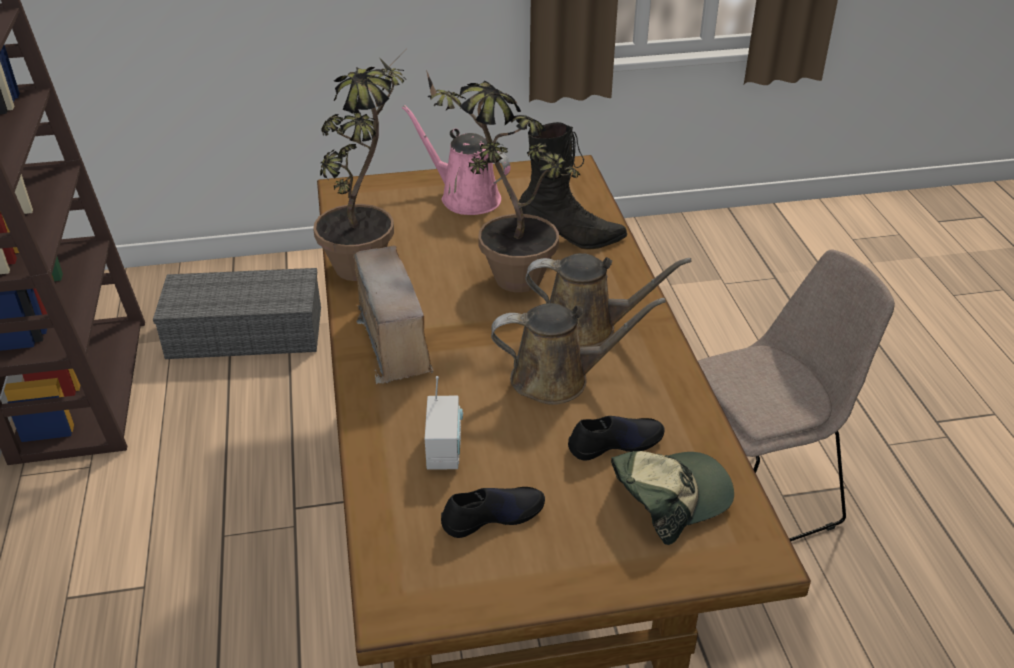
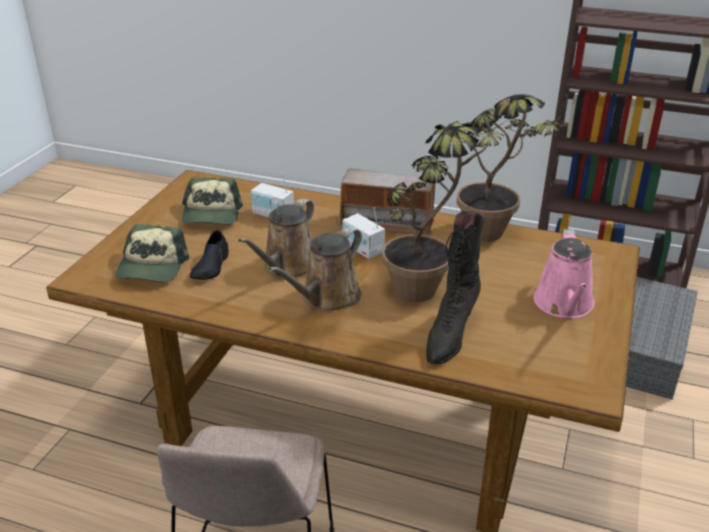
camera: 120 degrees right, 5 degrees down
(465, 197) = (564, 305): pink watering can -> pink watering can turned 120 degrees clockwise
(468, 338) = (363, 249): none -> radio
(493, 516) = (211, 215): black shoe -> cap

